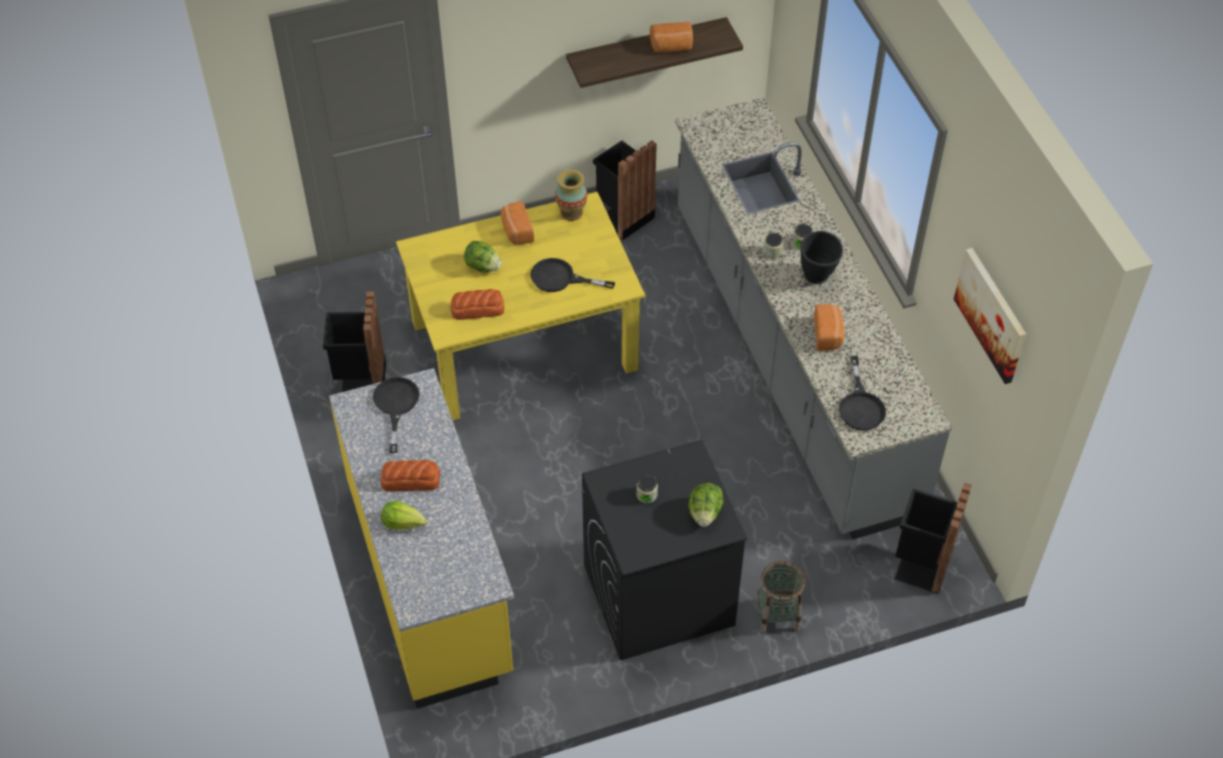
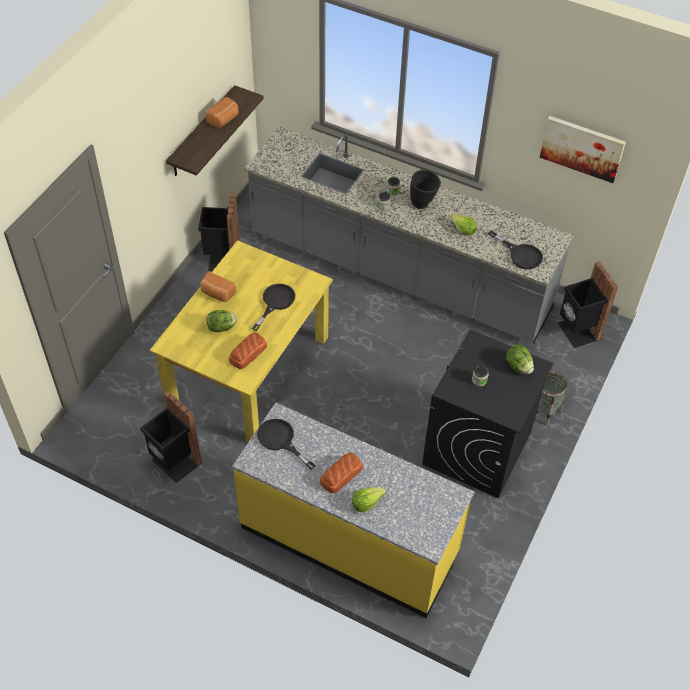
camera: 45 degrees left, 0 degrees up
(560, 278) = (275, 302): black frying pan -> black frying pan turned 150 degrees clockwise
(571, 213) = (237, 261): vase -> none
(828, 334) = (462, 229): bread -> lettuce

